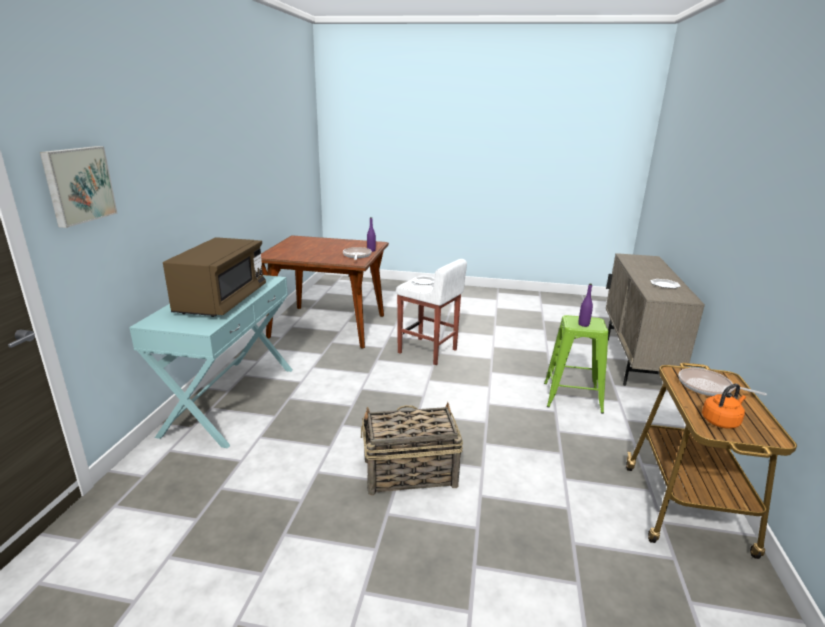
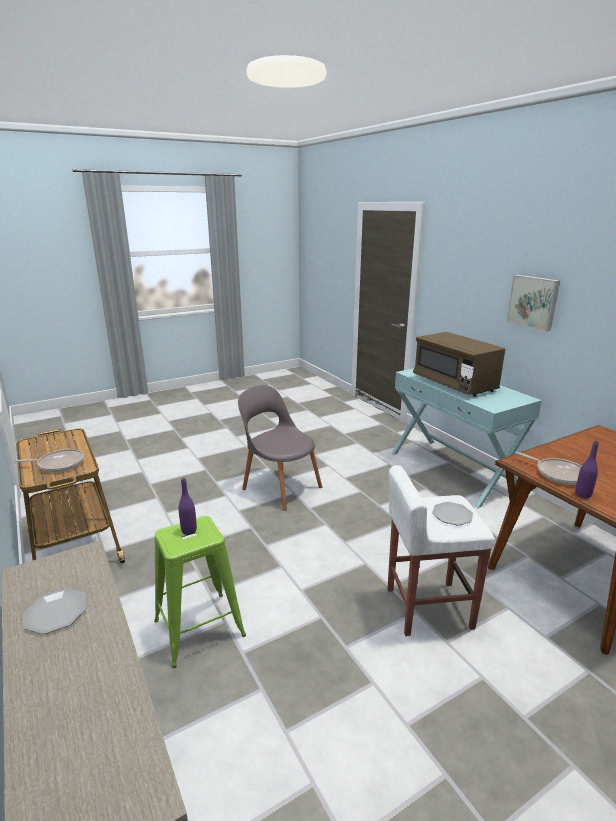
camera: 140 degrees right, 0 degrees up
(78, 185) = (447, 269): picture -> picture (533, 302)
(409, 473) = (280, 486): basket -> grey chair
(721, 421) = (61, 441): orange kettle -> none

